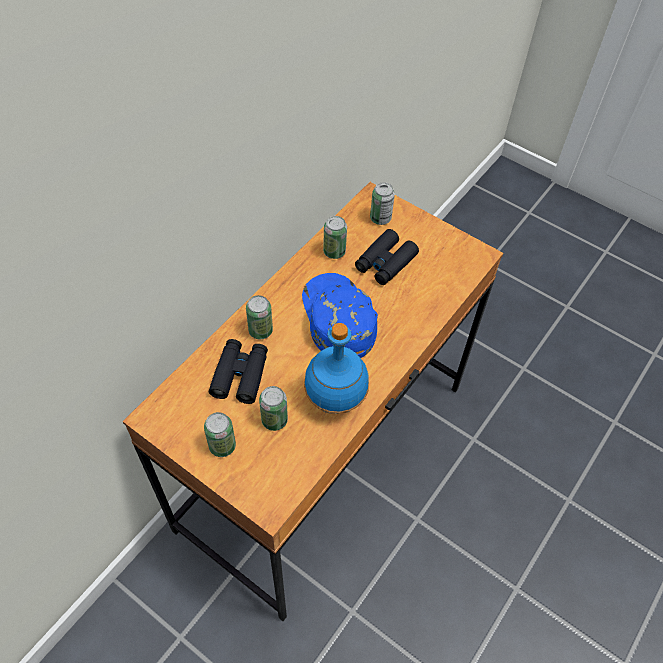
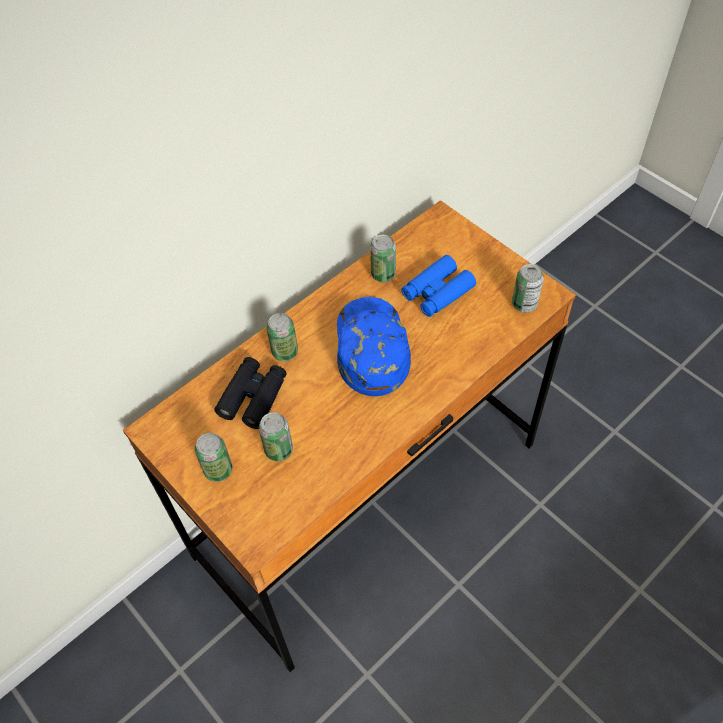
camera: 15 degrees right, 0 degrees up
(336, 400) = (349, 437): blue bottle -> none
(380, 218) = (442, 242): can -> can (524, 304)
(385, 262) = (437, 292): black binoculars -> blue binoculars

